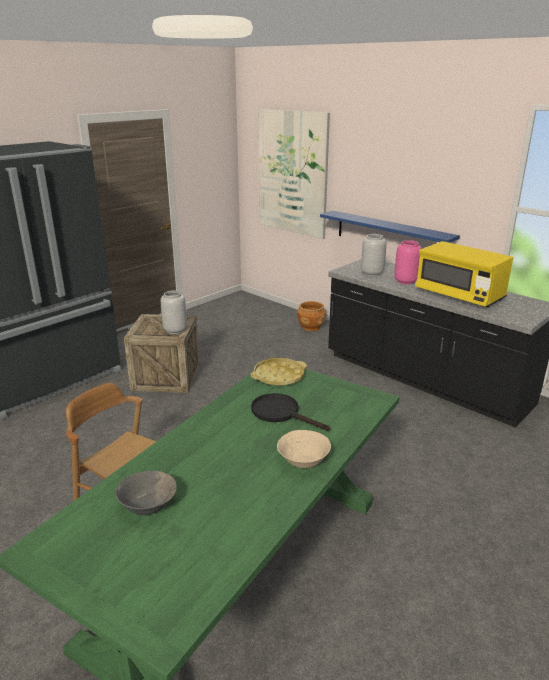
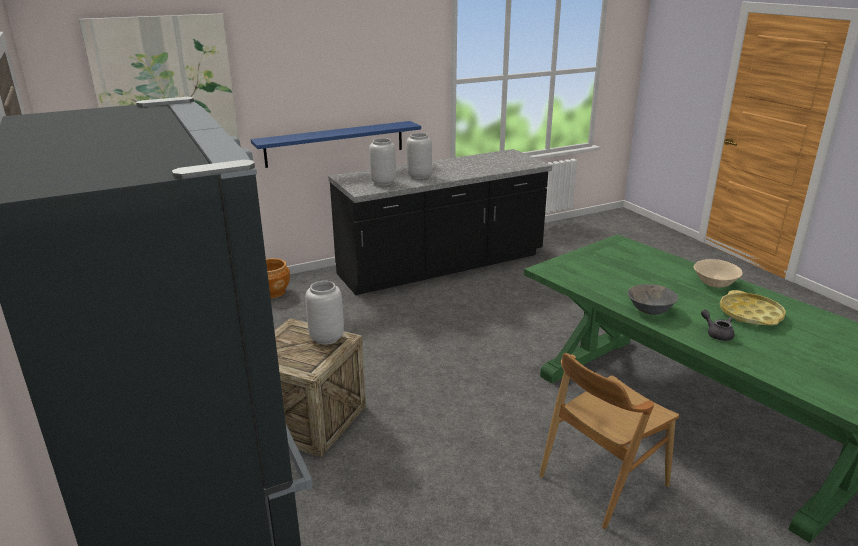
camera: 70 degrees left, 0 degrees up
(148, 505) = (790, 355): grey bowl -> grey bowl (651, 310)
(180, 460) = (717, 334): none -> grey teapot
(278, 376) = (565, 270): yellow tray -> yellow tray (750, 314)
(281, 413) = (638, 280): black frying pan -> none
(405, 281) = (419, 176): pink vase -> grey vase
(459, 295) = (470, 168): yellow microwave -> none

